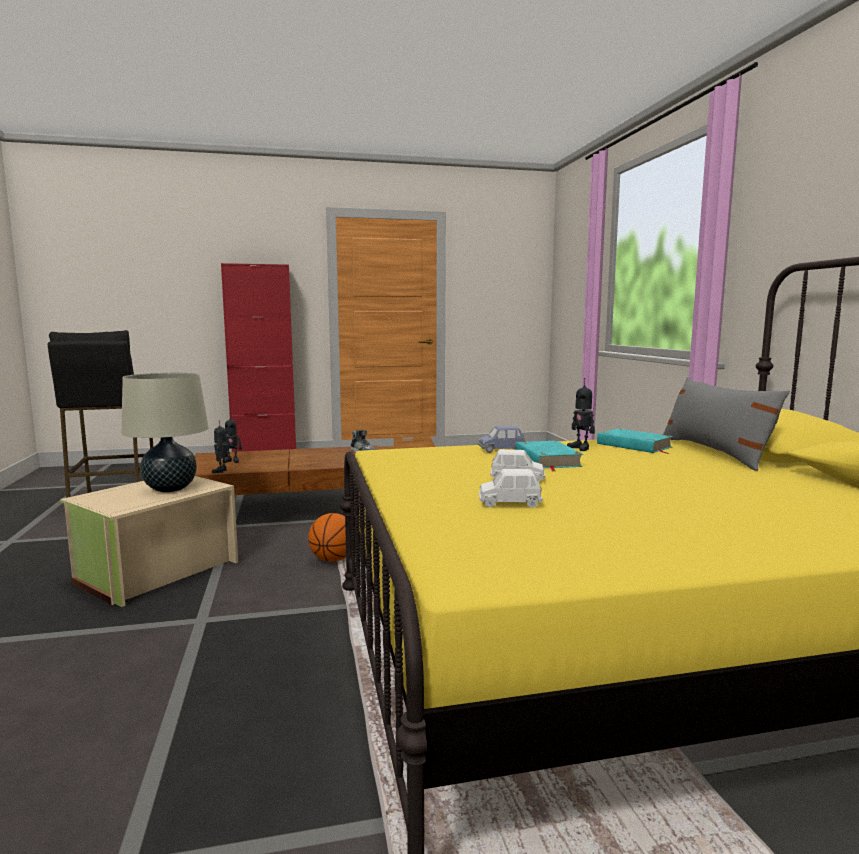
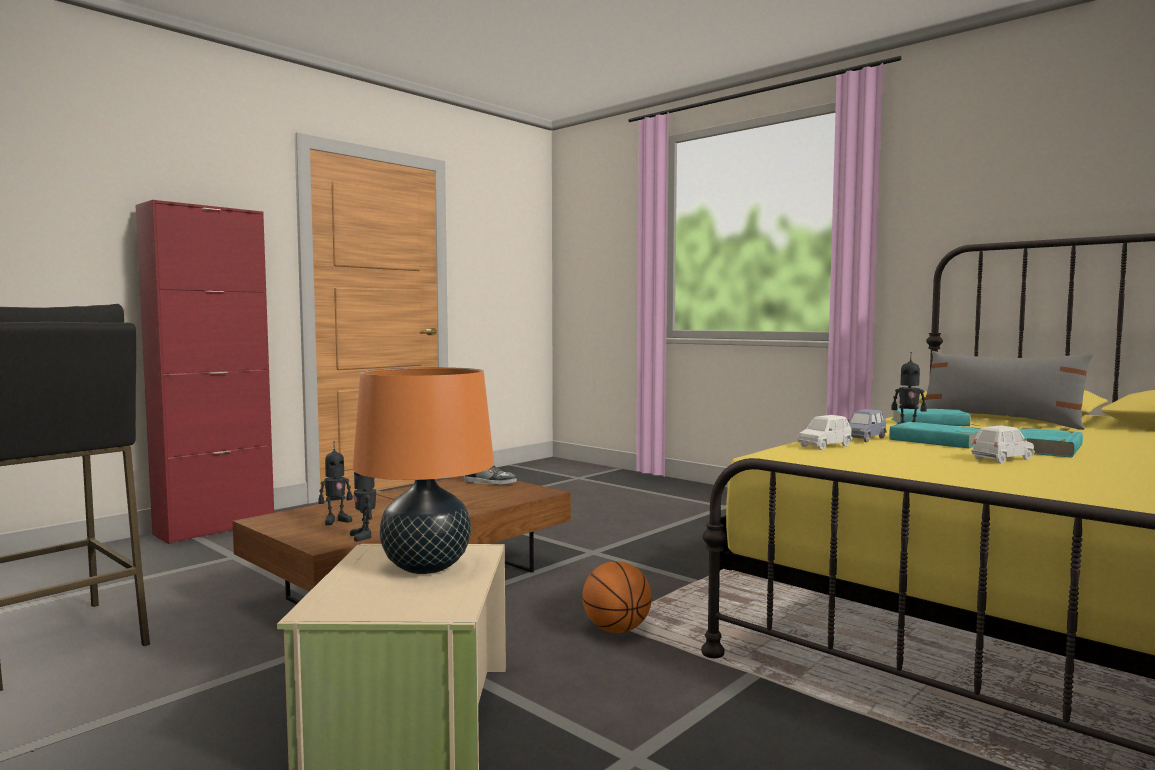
camera: 35 degrees left, 5 degrees down
(170, 488) = (426, 567): beige table lamp -> orange table lamp
(509, 503) = (1096, 477): white toy car -> white toy car (824, 446)
(605, 479) = (1046, 449): none -> turquoise book

